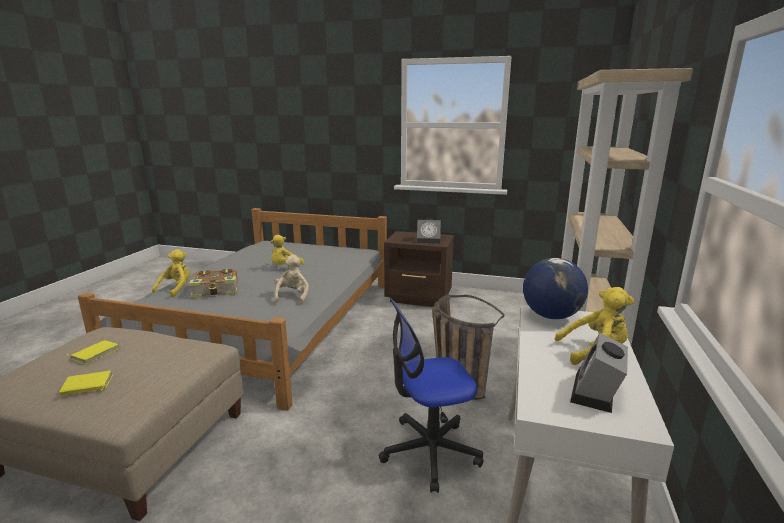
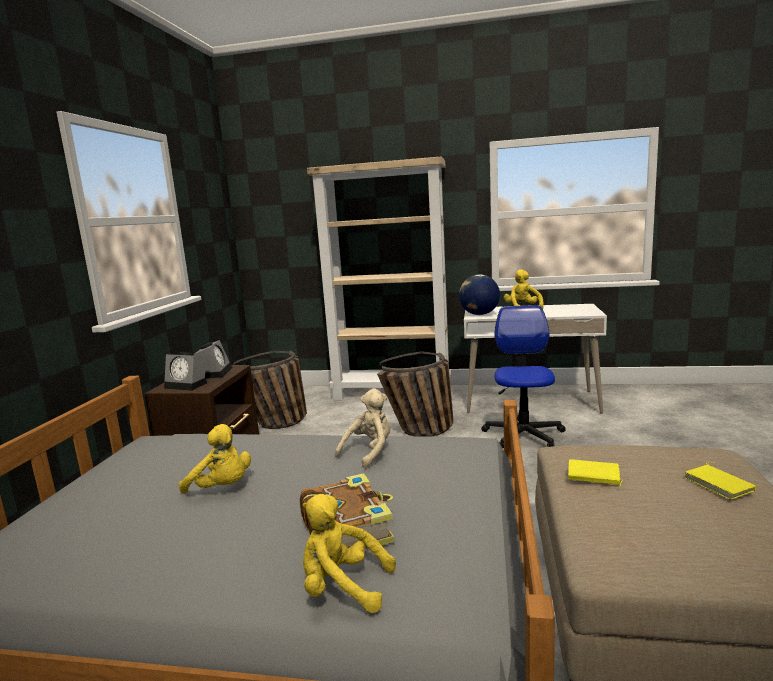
camera: 95 degrees left, 5 degrees down
(95, 353) = (666, 517): yellow book -> yellow book (593, 476)
(292, 296) = (369, 452): beige plush toy -> beige plush toy turned 135 degrees clockwise
(429, 451) = (523, 435): office chair -> office chair turned 150 degrees counterclockwise
(485, 313) = (277, 425): none -> basket
(596, 394) = (567, 308): alarm clock -> alarm clock (188, 385)

